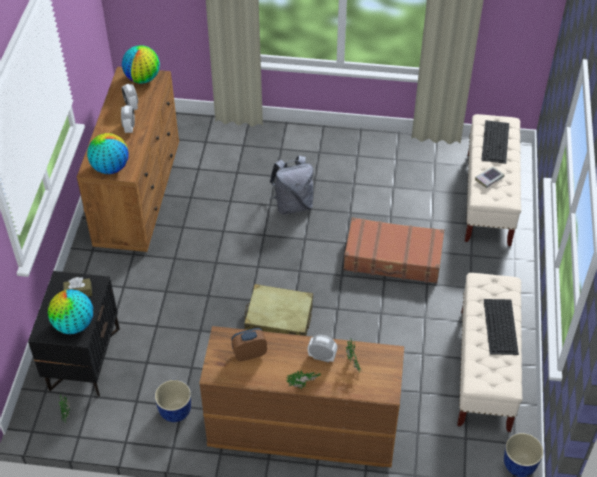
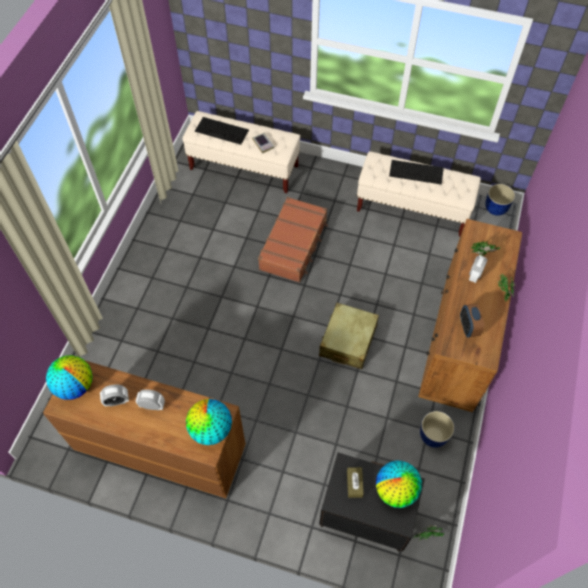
camera: 80 degrees left, 10 degrees up
(293, 204) = (213, 309): grey backpack -> none

